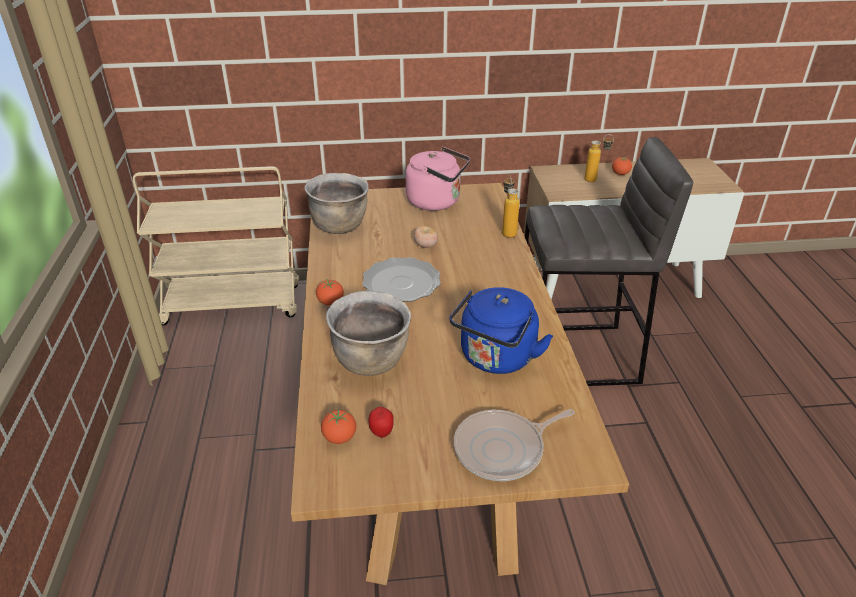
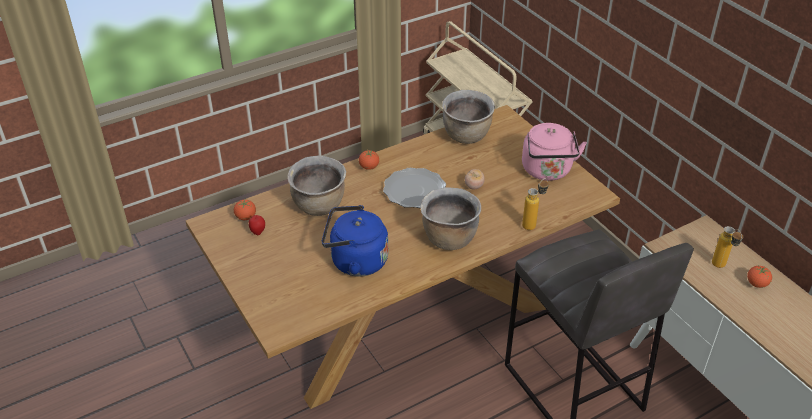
camera: 65 degrees right, 5 degrees up
(497, 283) = (449, 238): none -> brown cooking pot
(503, 449) = (269, 287): frying pan -> none

